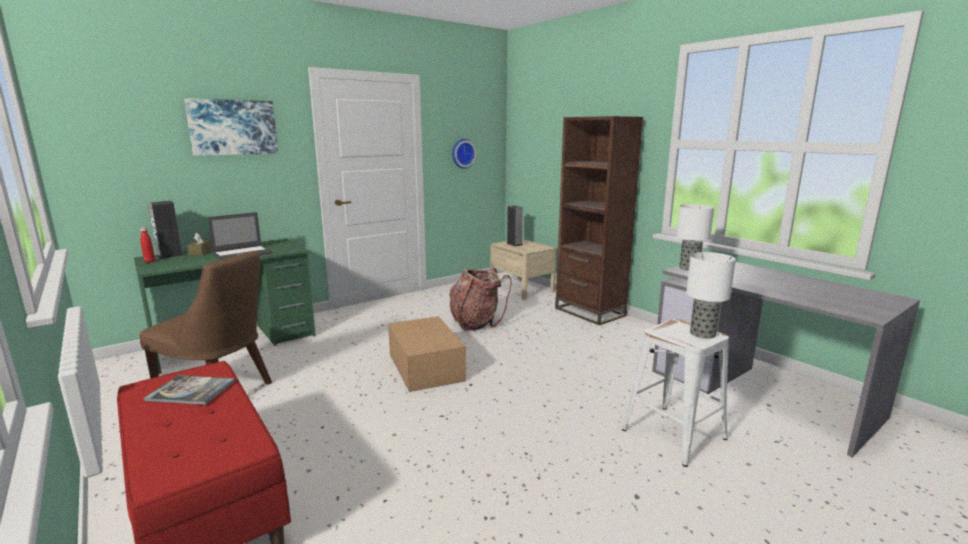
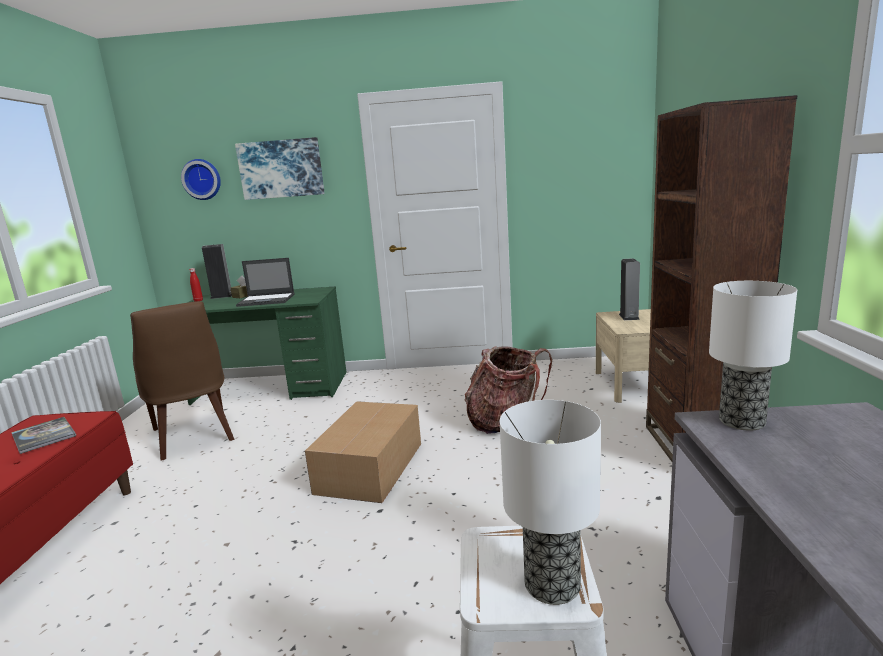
camera: 40 degrees right, 0 degrees up
(462, 153) = (571, 183): wall clock -> wall clock (202, 179)

